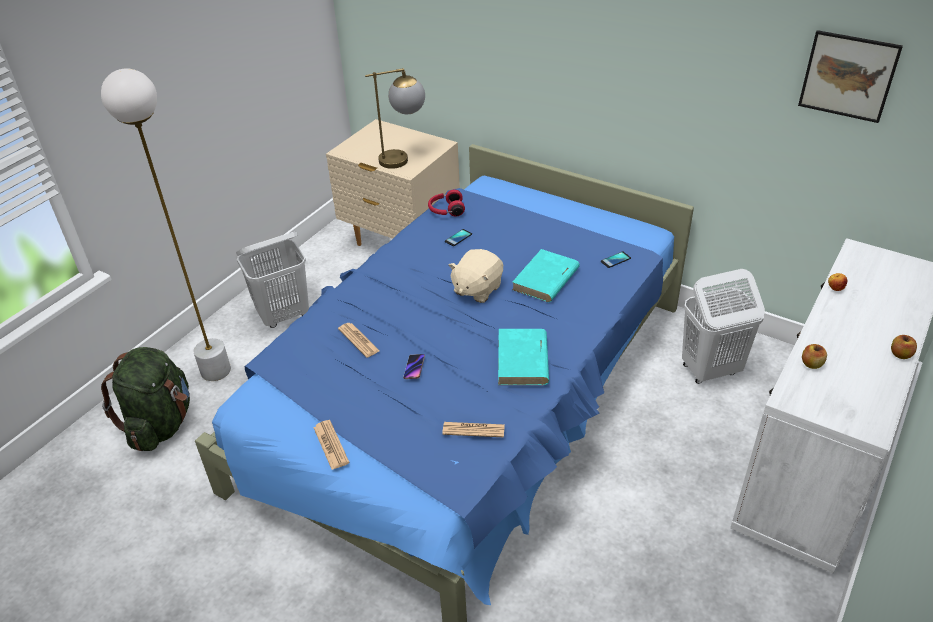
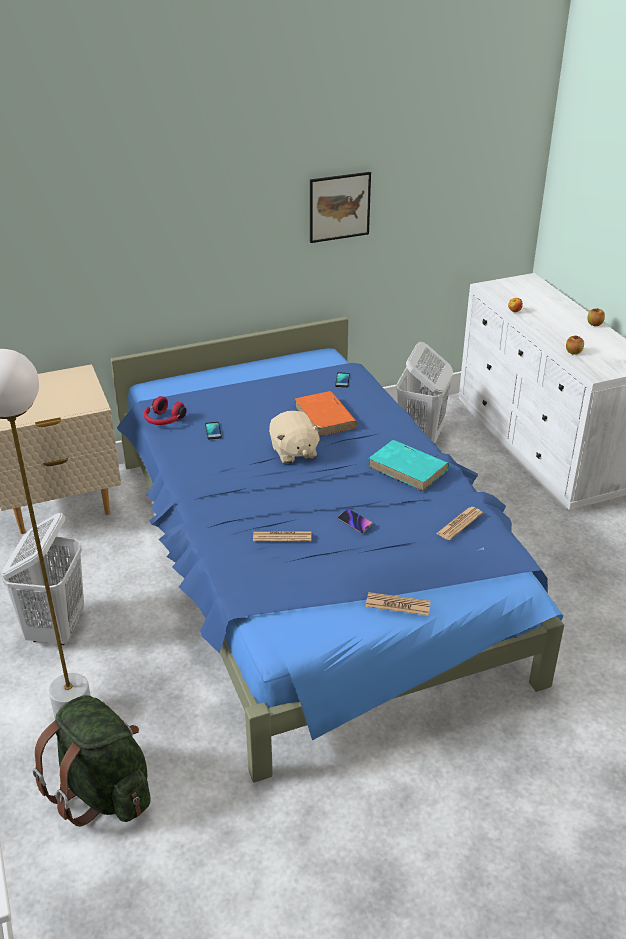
camera: 55 degrees left, 5 degrees down
(404, 158) = (70, 398): table lamp -> none
(545, 279) = (325, 417): turquoise book -> orange book
(848, 76) = (441, 159): picture -> picture (339, 207)

